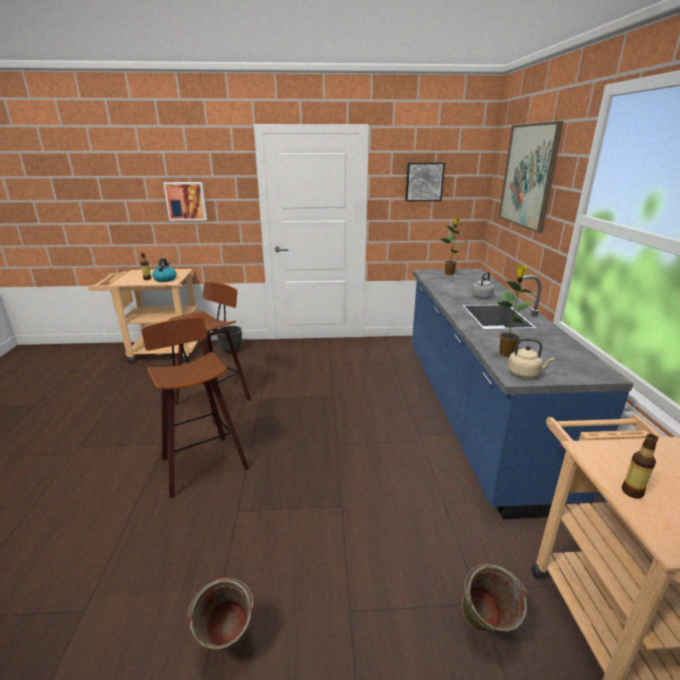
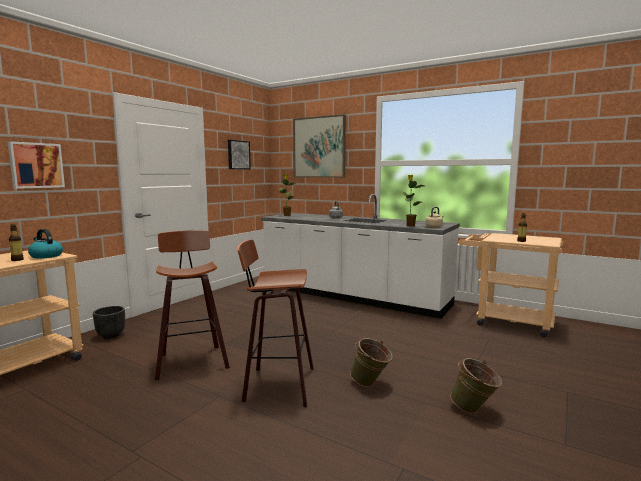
camera: 55 degrees left, 15 degrees down
(473, 413) = (352, 296): blue counter -> white counter
(485, 629) = (502, 343): green bucket -> green bucket (371, 384)

